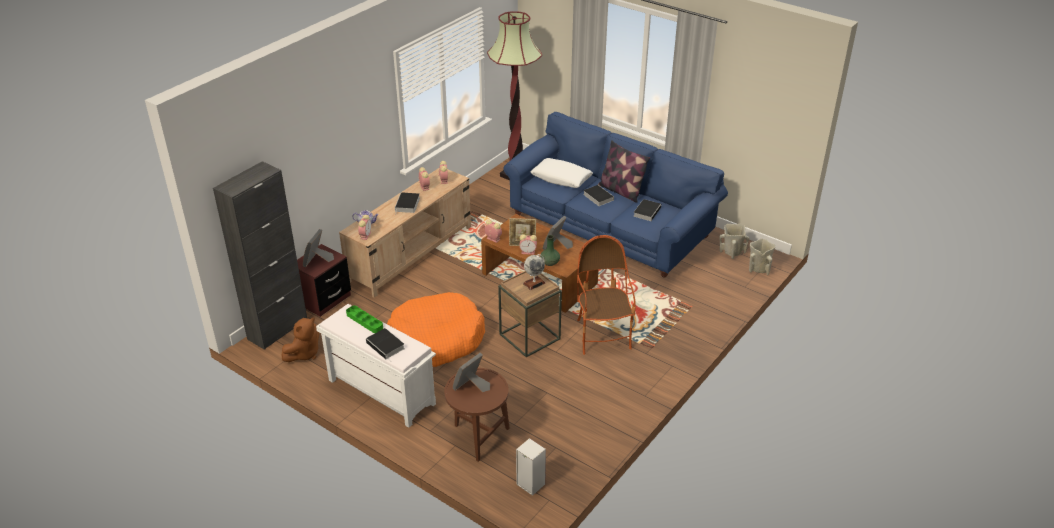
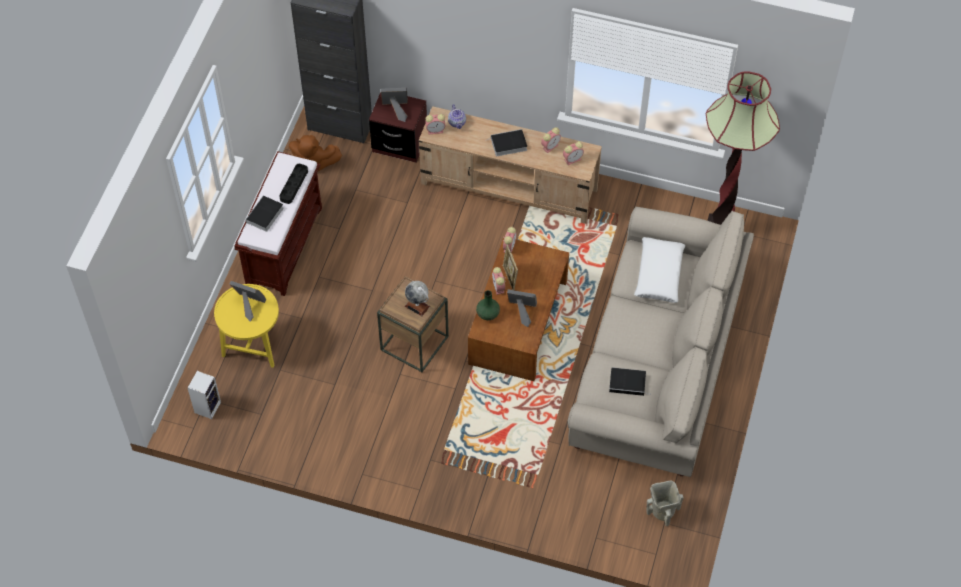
camera: 70 degrees right, 20 degrees up
(364, 321) = (294, 185): green tray -> black tray
(380, 392) = (284, 245): white bench -> brown bench
(434, 340) = (375, 261): orange dog bed -> none
(478, 436) = (253, 346): brown side table -> yellow side table
(597, 197) = (639, 323): book -> none
(602, 335) = (443, 410): armchair -> none
(610, 226) = (656, 364): blue sofa -> beige sofa
(621, 191) = (664, 345): pillow -> none
(758, 268) = (641, 547): beige vase -> none

